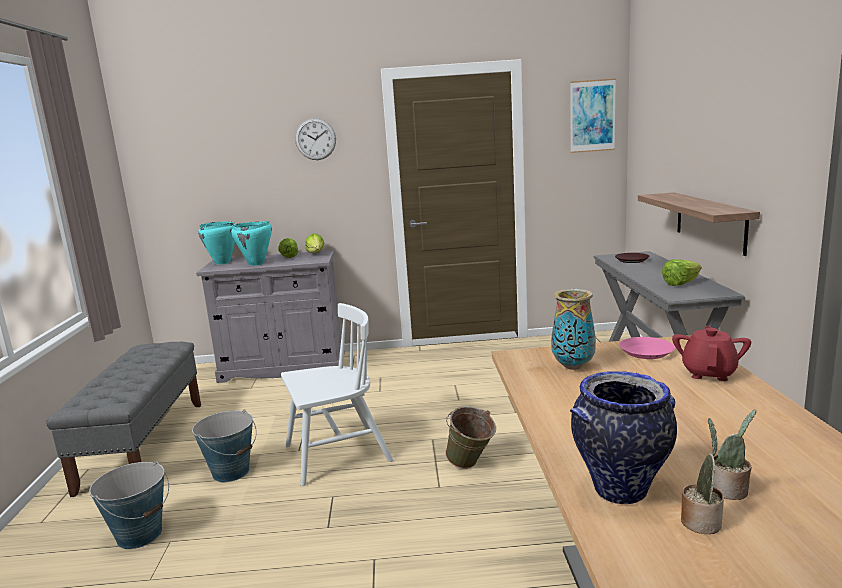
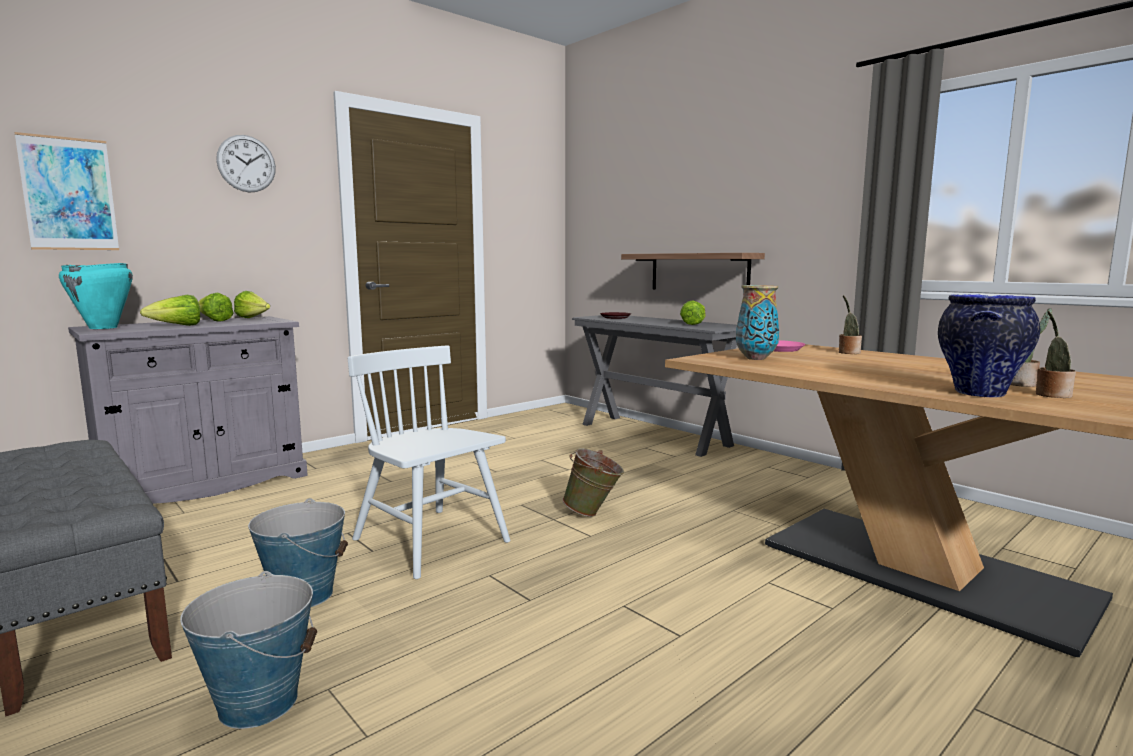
camera: 40 degrees left, 5 degrees down
(256, 264) = (177, 326): turquoise cooking pot -> lettuce
(337, 454) = (431, 541): white chair -> white chair turned 75 degrees counterclockwise
(592, 116) = (539, 187): picture -> picture (69, 194)
(709, 373) = (848, 352): red teapot -> potted plant

